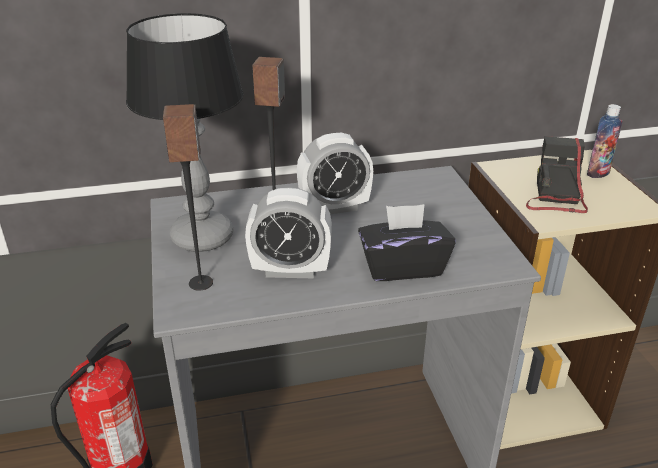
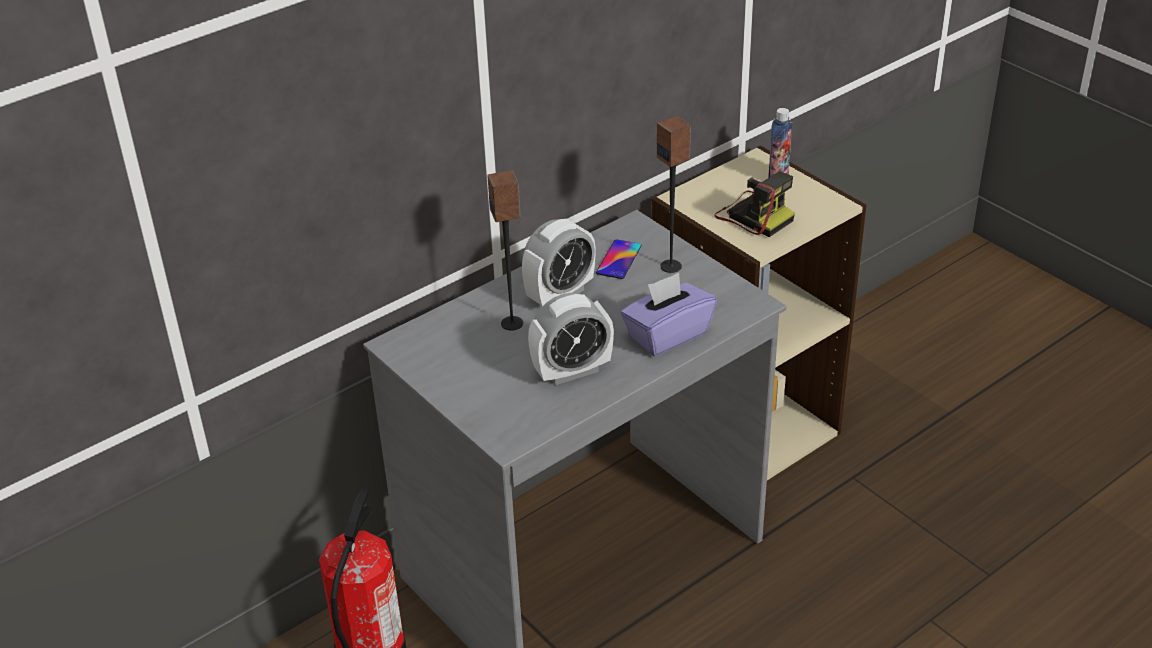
camera: 25 degrees left, 5 degrees up
(201, 236) = (458, 366): table lamp -> none
(201, 283) = (502, 410): speaker -> speaker (671, 266)
(402, 267) = (667, 335): black tissue box -> purple tissue box
(406, 196) = (619, 259): none -> phone
(555, 196) = (753, 216): camera -> camera turned 150 degrees clockwise

